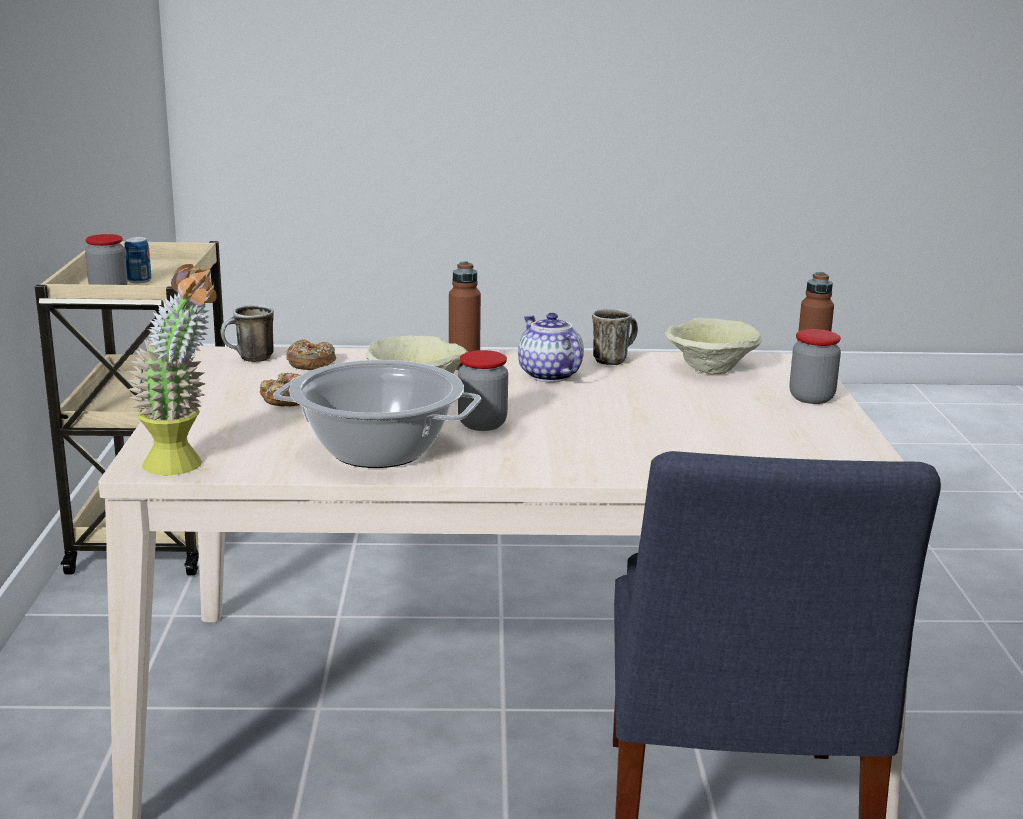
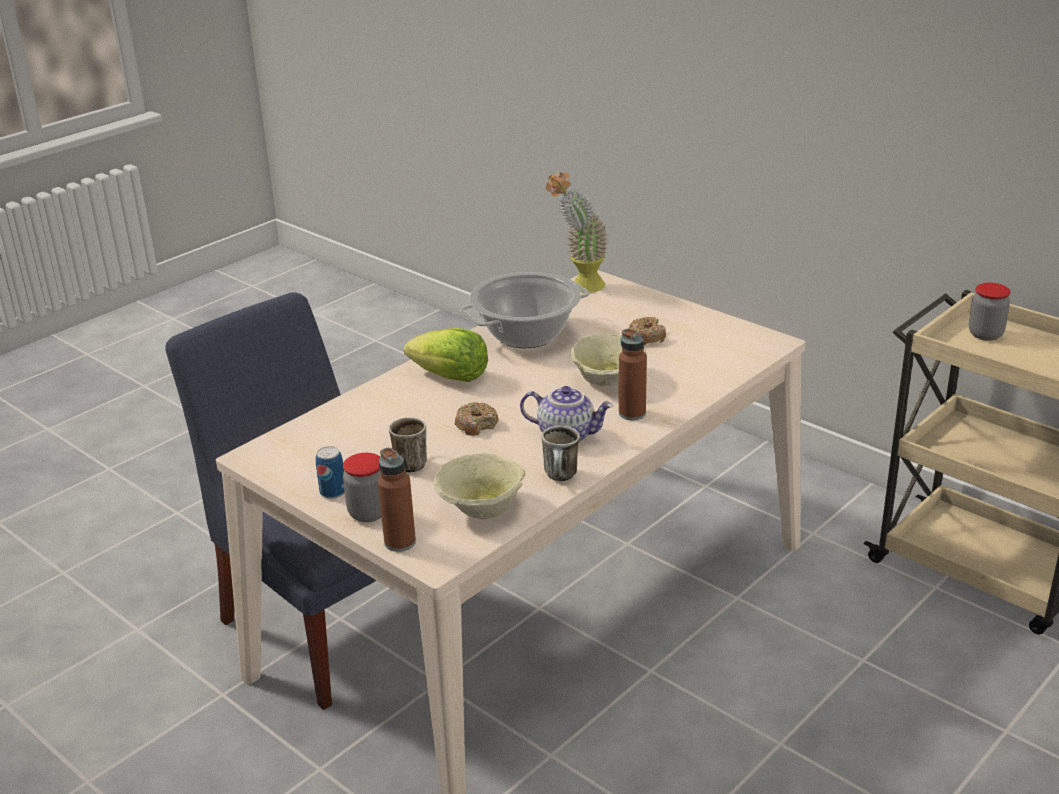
camera: 135 degrees right, 10 degrees up
(139, 281) = (1013, 352): can -> can (333, 492)
(249, 359) = (747, 348): mug -> mug (412, 462)
(311, 363) = (710, 364): donut -> donut (476, 425)
(482, 424) = (517, 375): jar -> none
(547, 451) = (450, 377): none -> lettuce

